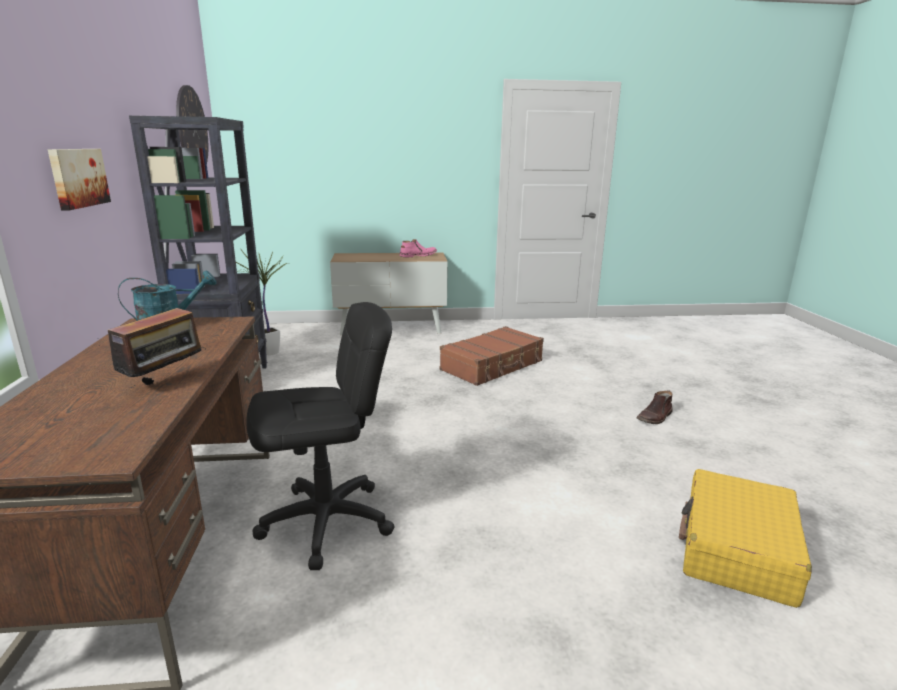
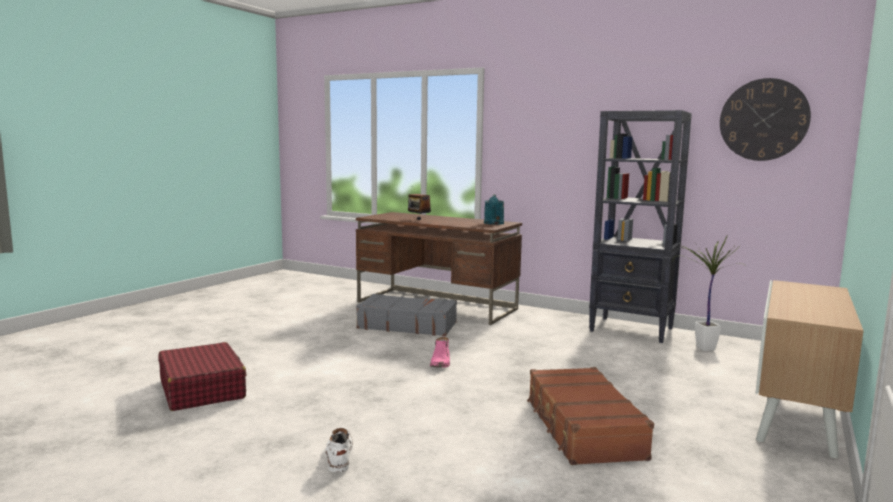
camera: 125 degrees right, 10 degrees down
(77, 177) = (545, 149): picture -> none
(327, 522) = (407, 325): black office chair -> grey suitcase
(418, 255) = (819, 312): pink boot -> pink boot (441, 362)
(655, 417) = (339, 455): brown boot -> white boot
(737, 550) = (202, 389): yellow suitcase -> red suitcase

